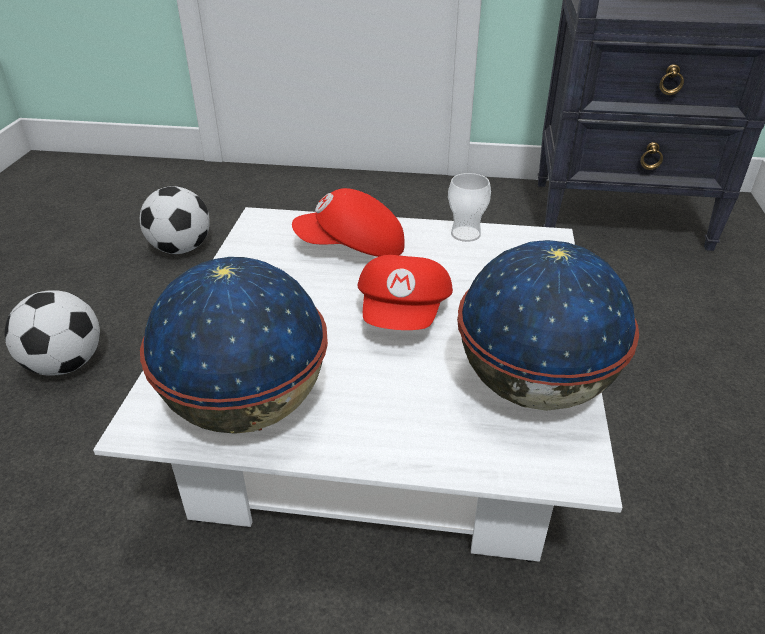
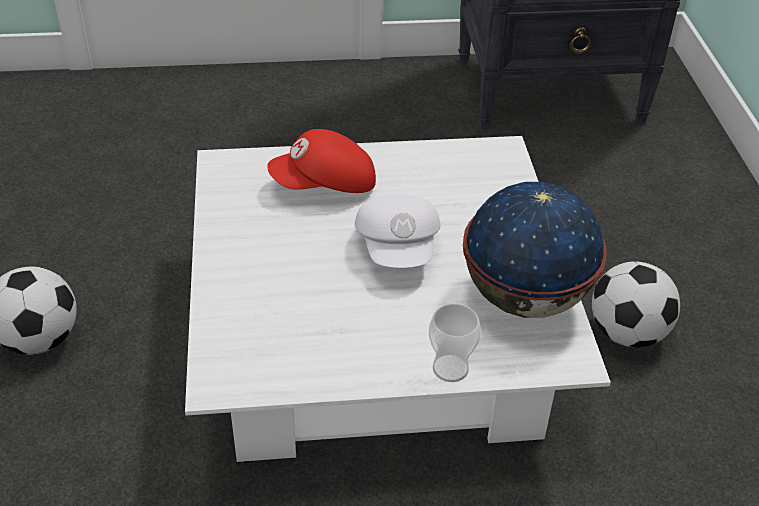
camera: 15 degrees left, 5 degrees up
(181, 249) = (98, 190): football -> football (627, 333)
(248, 406) = (298, 353): globe -> none
(404, 314) = (399, 248): red cap -> white cap
(465, 234) = (426, 155): cup -> cup (450, 368)

